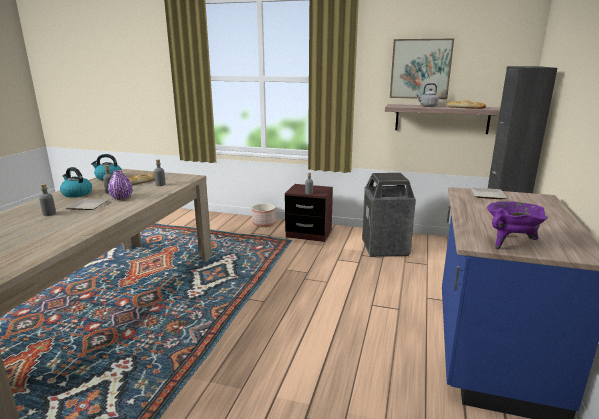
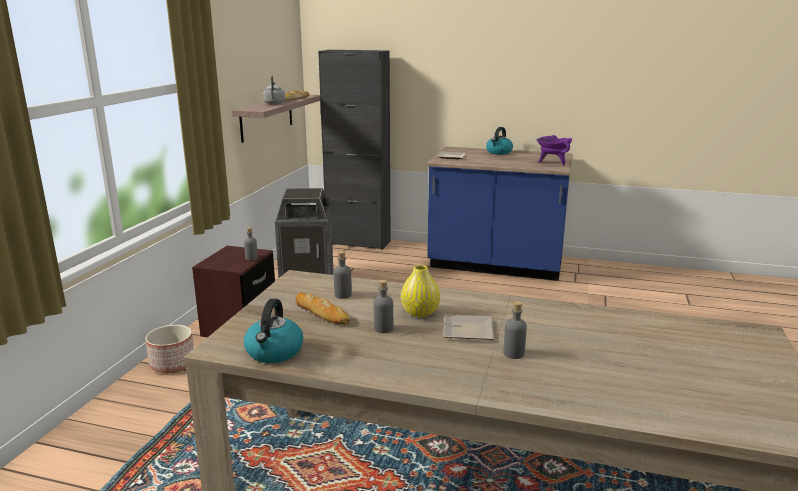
camera: 90 degrees left, 0 degrees up
(77, 194) = (396, 358): kettle -> kettle (499, 152)
(121, 198) = (420, 313): purple vase -> yellow vase
(420, 69) = (247, 60): picture -> none

